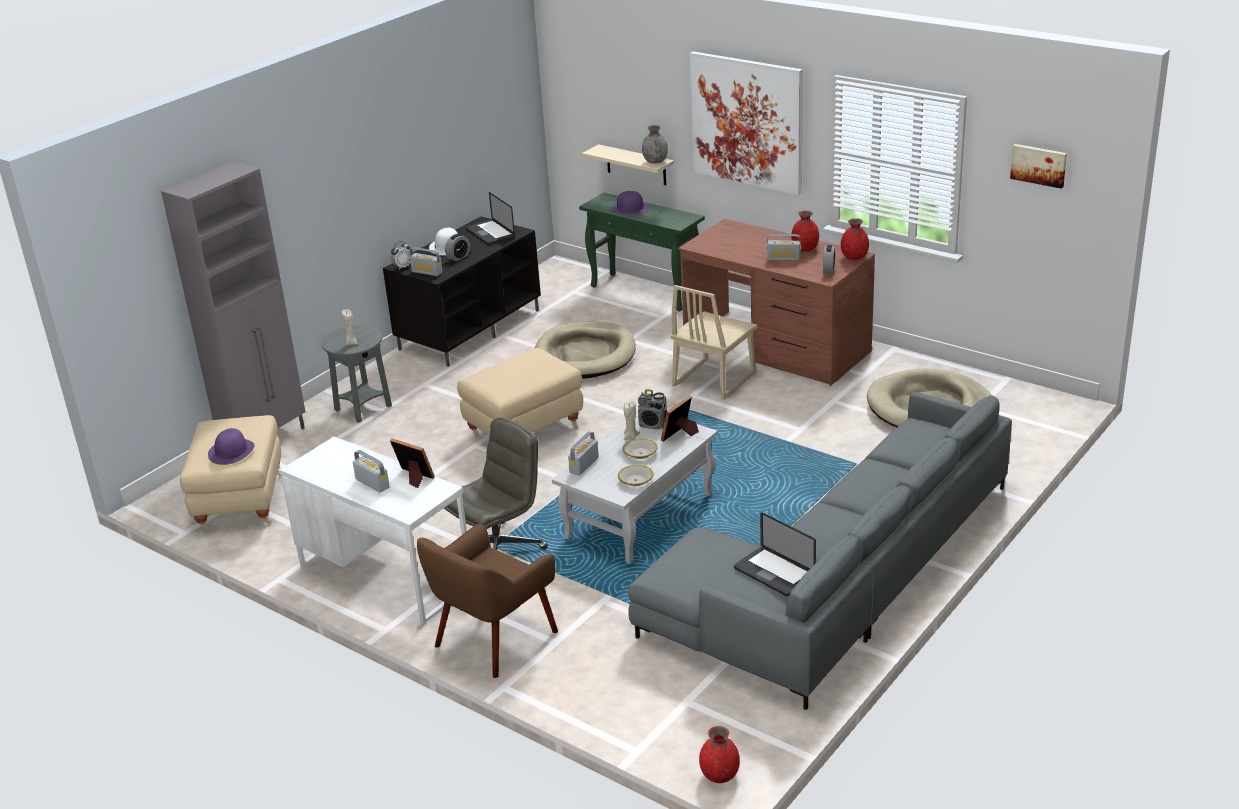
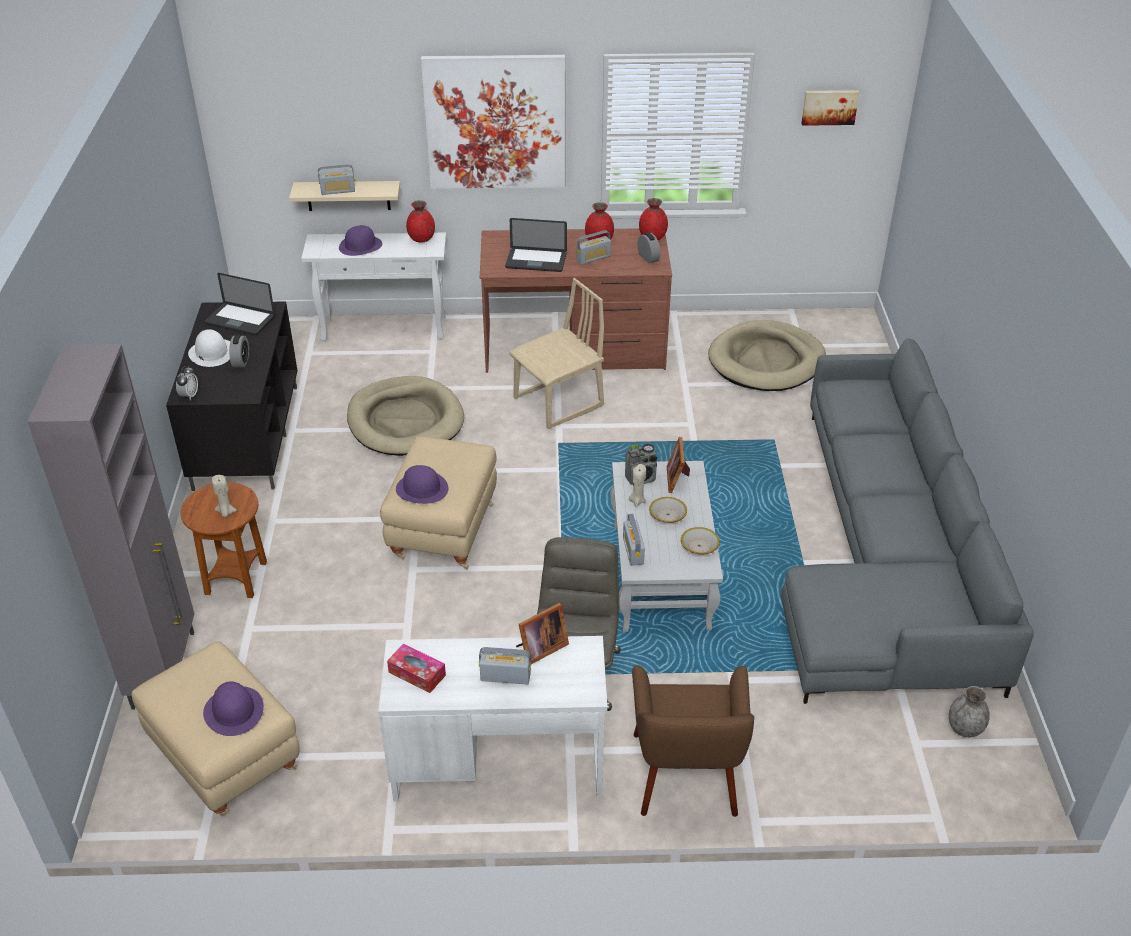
camera: 40 degrees left, 10 degrees up
(326, 460) = (417, 673): none -> tissue box
(363, 408) = (236, 578): grey side table -> brown side table
(414, 477) = (540, 648): picture frame -> picture frame turned 150 degrees clockwise
(427, 272) = (228, 392): radio -> radio (338, 191)
(494, 377) = (421, 488): none -> purple hat
(646, 292) = (385, 329): green console table -> white console table
(655, 161) = (383, 187): grey vase -> grey vase (965, 728)
(713, 380) = (559, 403): beige chair -> beige chair turned 120 degrees counterclockwise
(719, 775) = (1022, 800): red vase -> red vase (421, 239)
(774, 572) = (916, 585): laptop -> laptop (536, 261)

